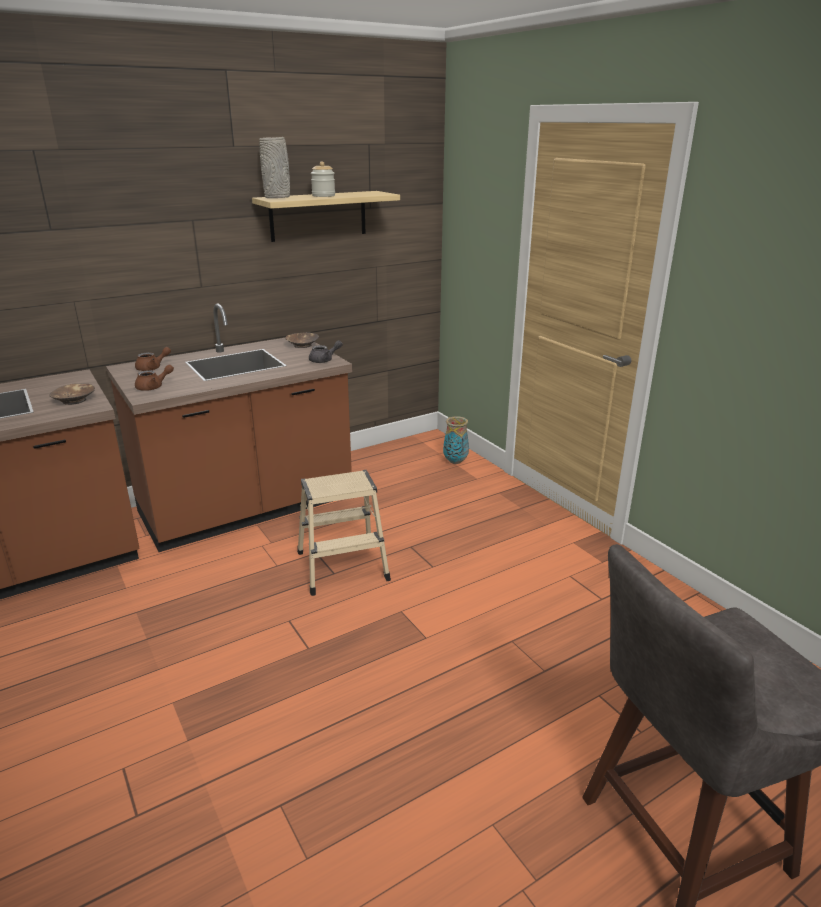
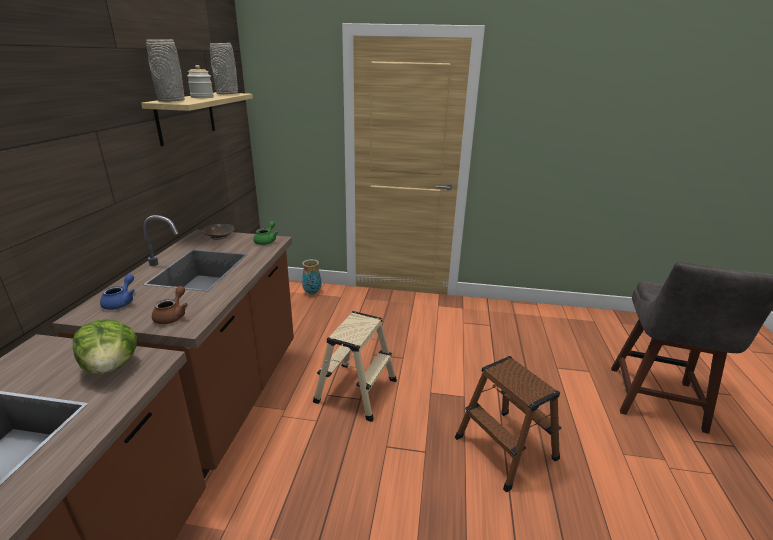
camera: 50 degrees left, 0 degrees up
(75, 400) = (112, 366): brown bowl -> lettuce
(152, 368) = (121, 302): brown teapot -> blue teapot
(324, 360) = (266, 241): grey teapot -> green teapot
(370, 193) = (227, 94): none -> grey vase
(378, 705) = (506, 448): none -> brown step ladder

